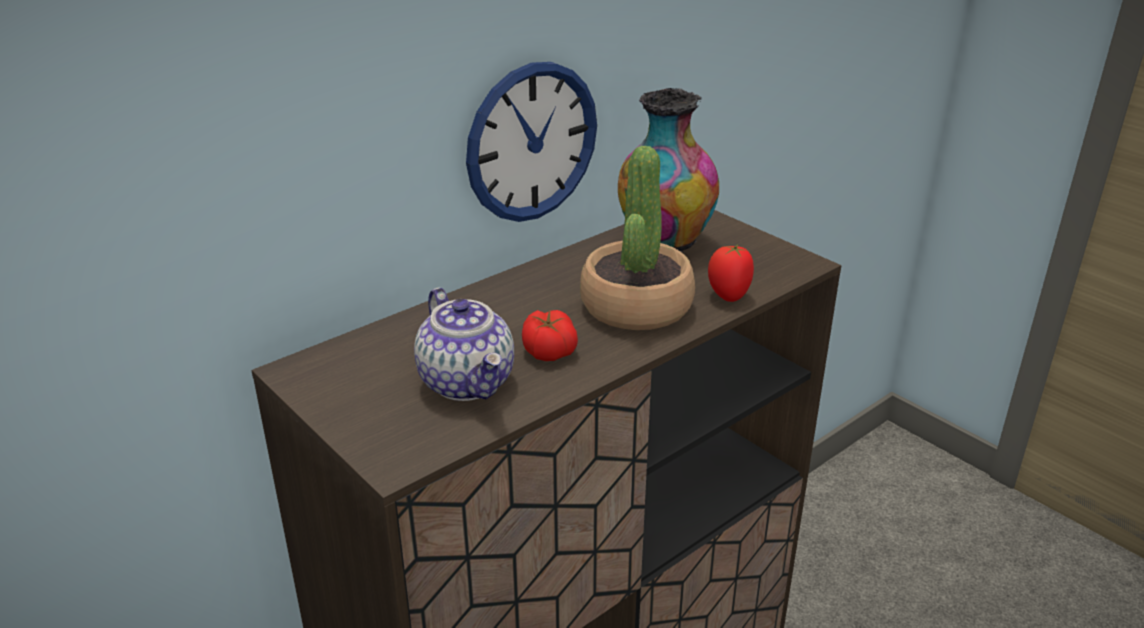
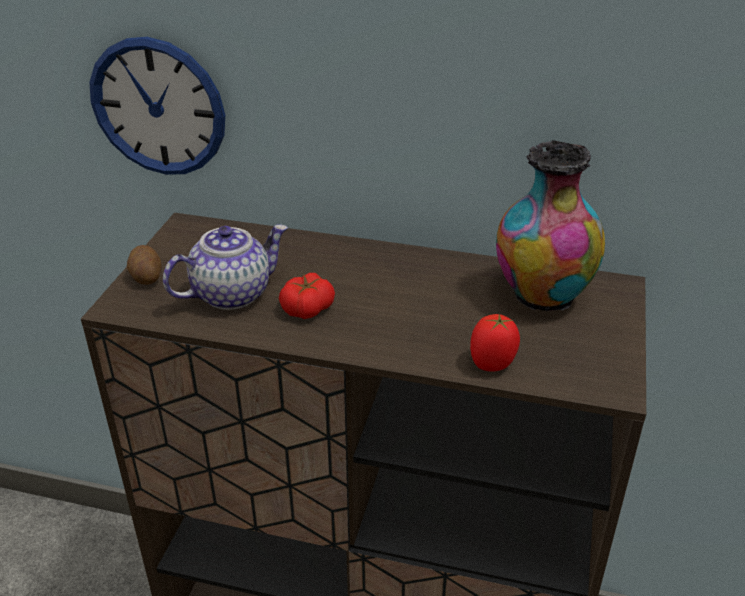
camera: 55 degrees right, 5 degrees up
(362, 426) = (146, 277): none -> potato
(468, 382) = (232, 293): teapot -> teapot turned 150 degrees counterclockwise
(532, 142) = (453, 145): wall clock -> wall clock (158, 107)
(636, 306) = (416, 322): potted plant -> none

